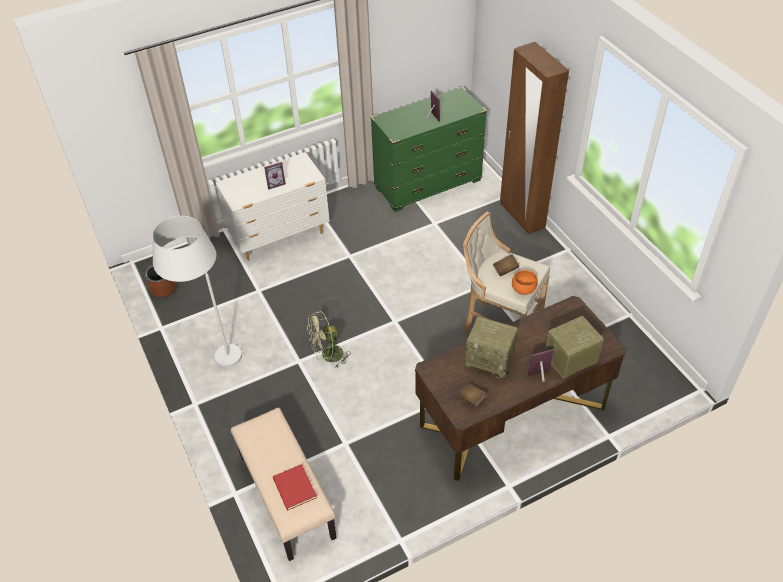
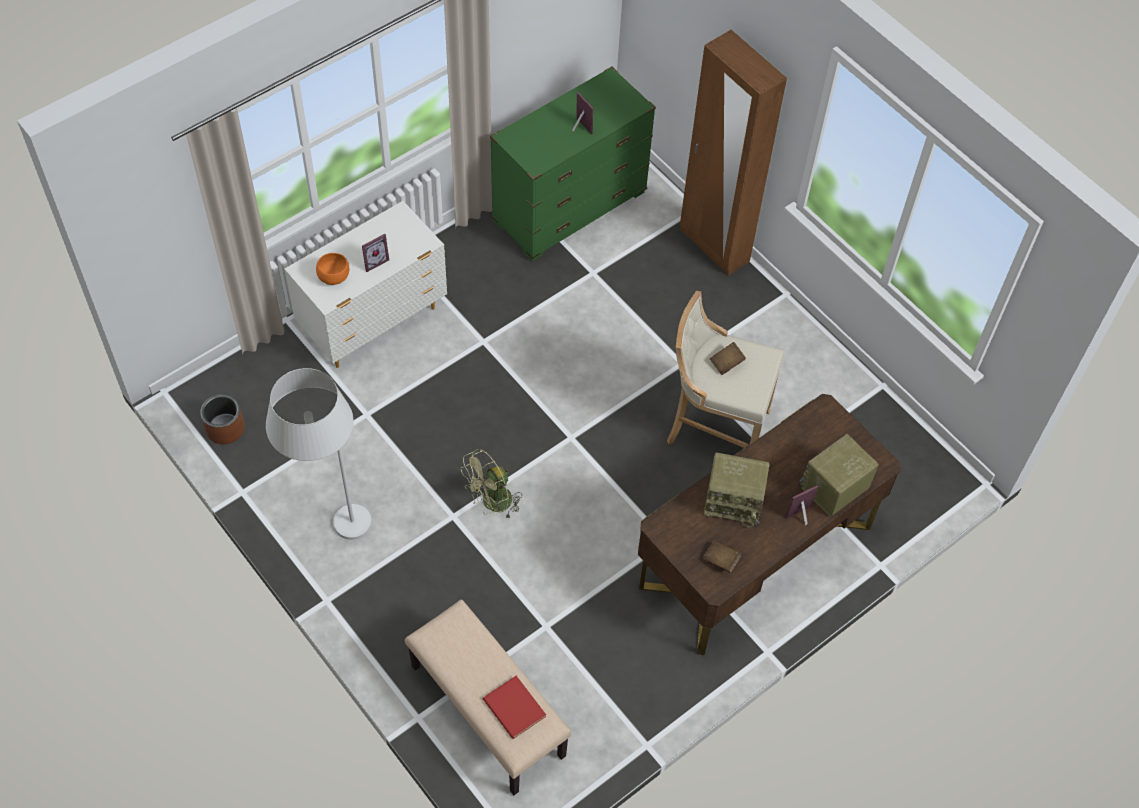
camera: 15 degrees left, 10 degrees up
(523, 289) = (756, 391): orange bowl -> orange bowl (334, 277)

